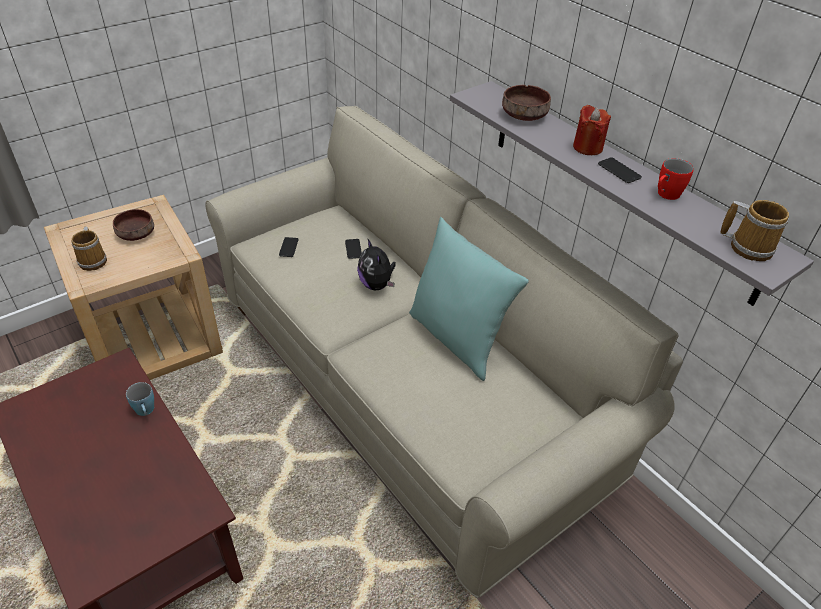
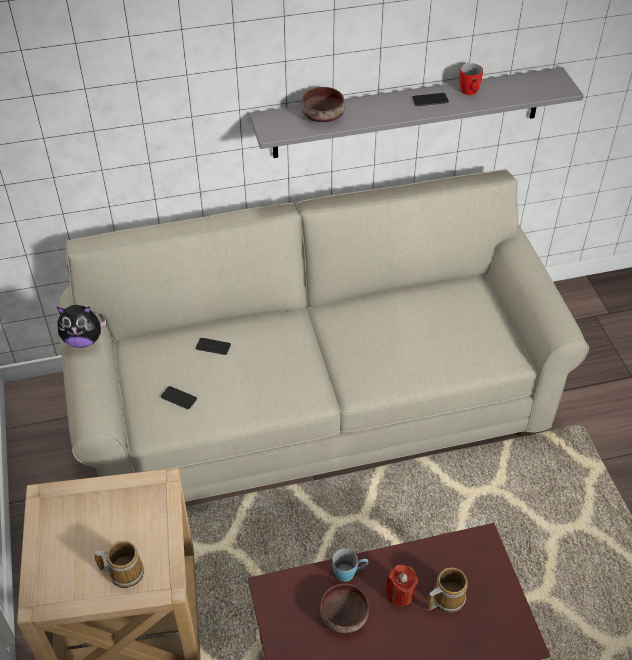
camera: 65 degrees left, 5 degrees up
(137, 234) = (95, 523): brown bowl -> brown bowl (345, 614)
(377, 285) = (276, 345): plush toy -> plush toy (83, 340)
(457, 338) = (375, 313): turquoise pillow -> none
(587, 147) = (390, 102): red candle -> red candle (400, 593)
(748, 246) = (540, 84): mug -> mug (445, 598)

